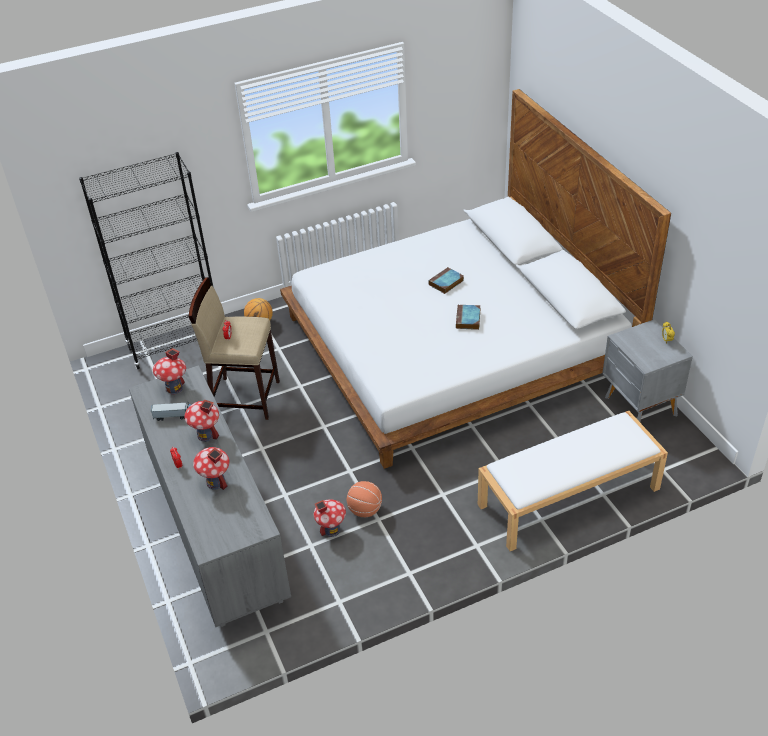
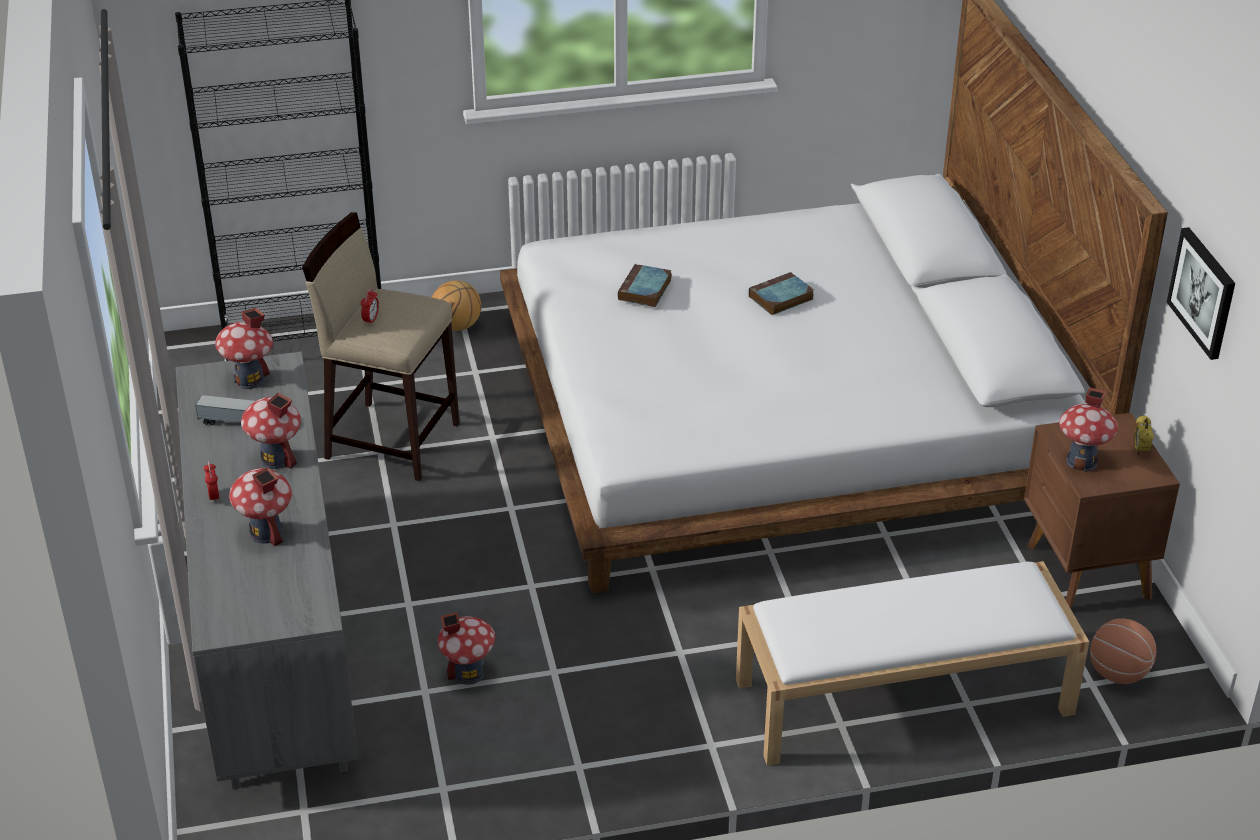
camera: 10 degrees right, 5 degrees down
(365, 510) = (536, 652): basketball -> basketball (1117, 673)
(468, 320) = (798, 363): book -> book (645, 290)
(638, 352) = (1081, 462): none -> toy house
(640, 407) = (1086, 573): grey nightstand -> brown nightstand
(698, 254) = (1203, 292): none -> picture

